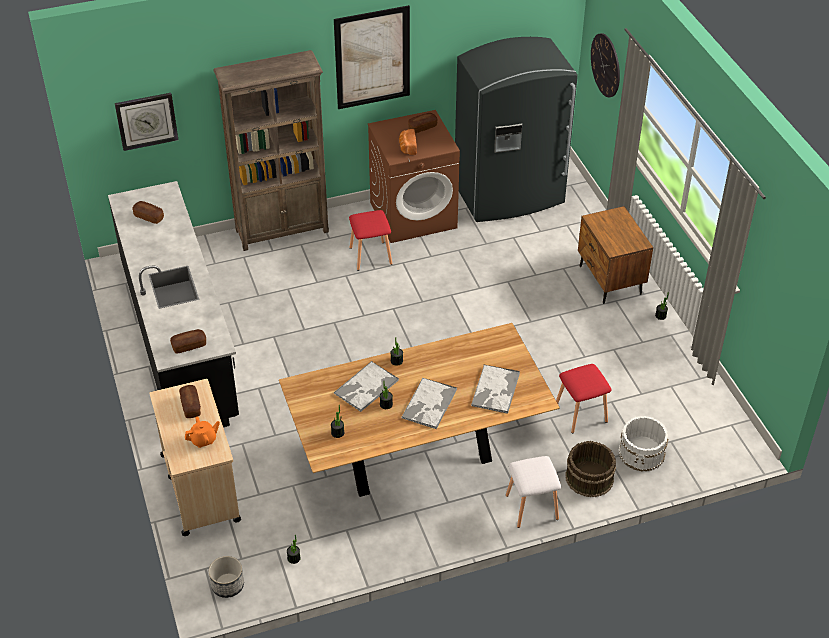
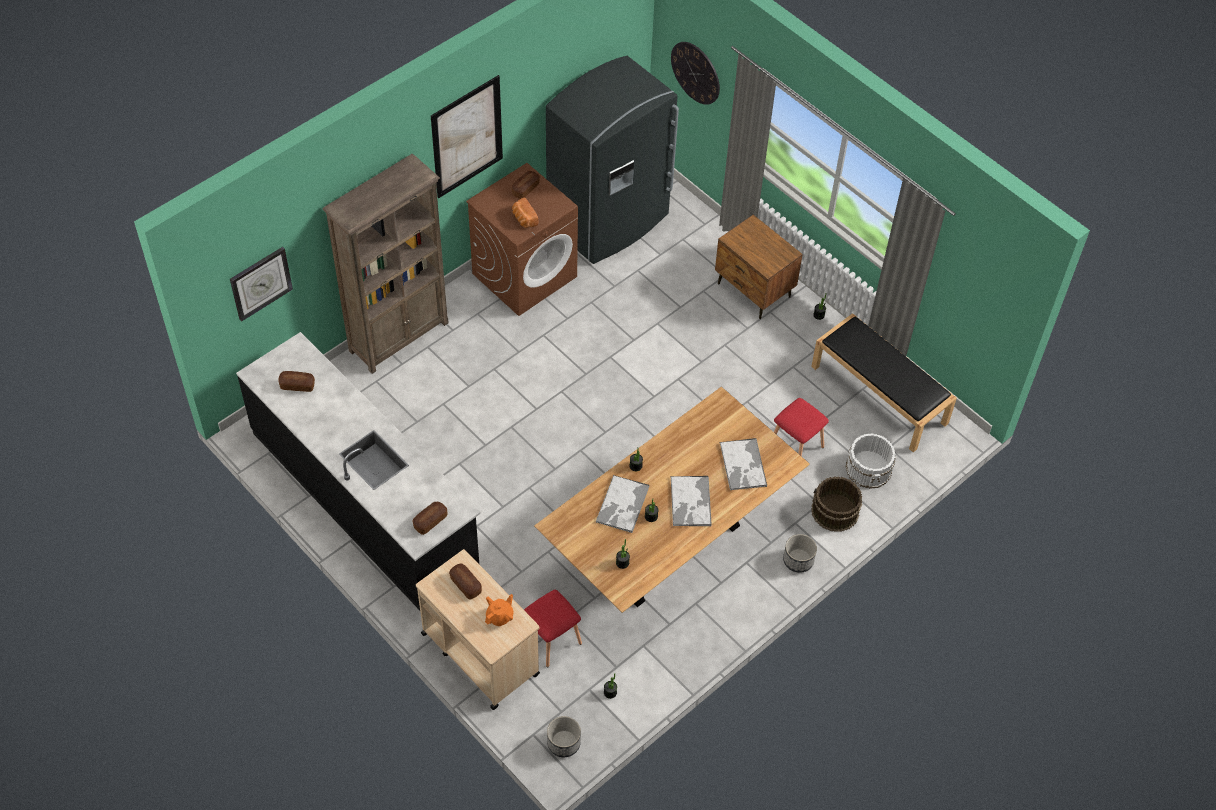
camera: 25 degrees left, 10 degrees up
(370, 255) = (506, 337): red stool -> red stool (550, 639)
(531, 507) = (798, 560): white stool -> planter
(685, 396) = (880, 395): none -> black bench

